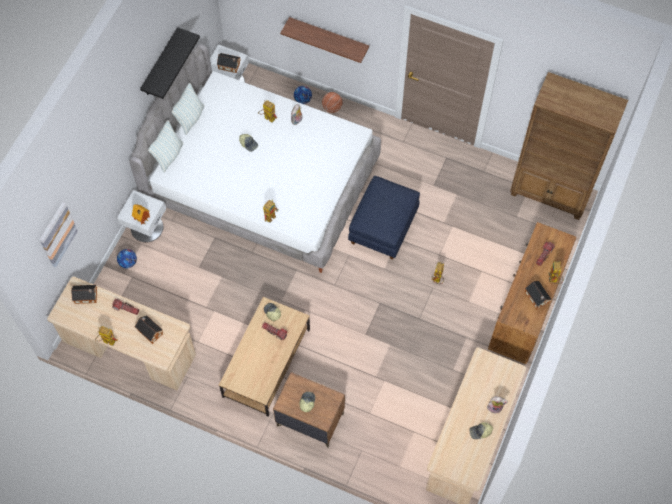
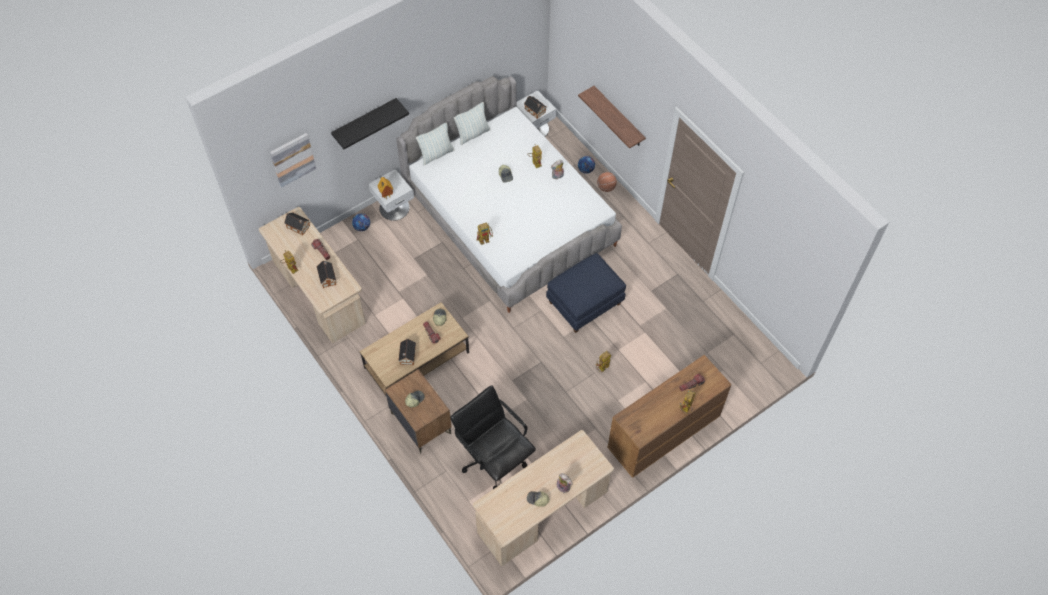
camera: 30 degrees right, 5 degrees down
(160, 63) = (459, 70): black shelf -> black shelf (365, 121)
(396, 414) = (493, 458): none -> black office chair
(537, 298) = (660, 417): toy house -> toy house (407, 356)
(550, 194) = (750, 349): brown bookcase -> none

